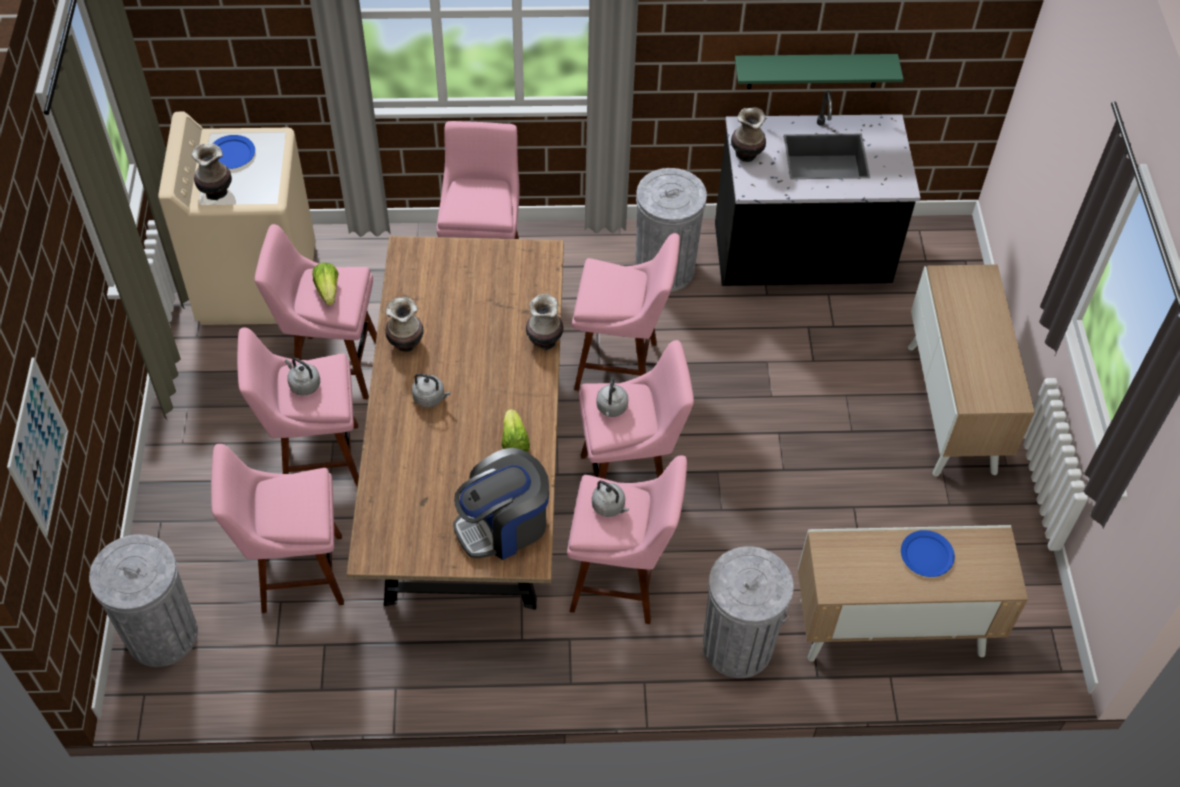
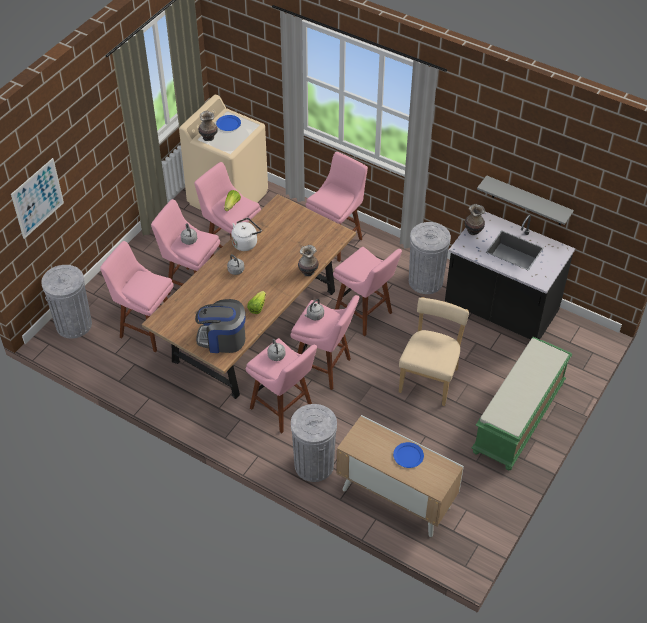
camera: 35 degrees right, 5 degrees down
(406, 343) = (246, 243): vase -> white kettle
(789, 414) = (430, 378): none -> beige chair
(813, 71) = (527, 201): green shelf -> grey shelf
(952, 408) = (519, 418): cabinet -> green bench

